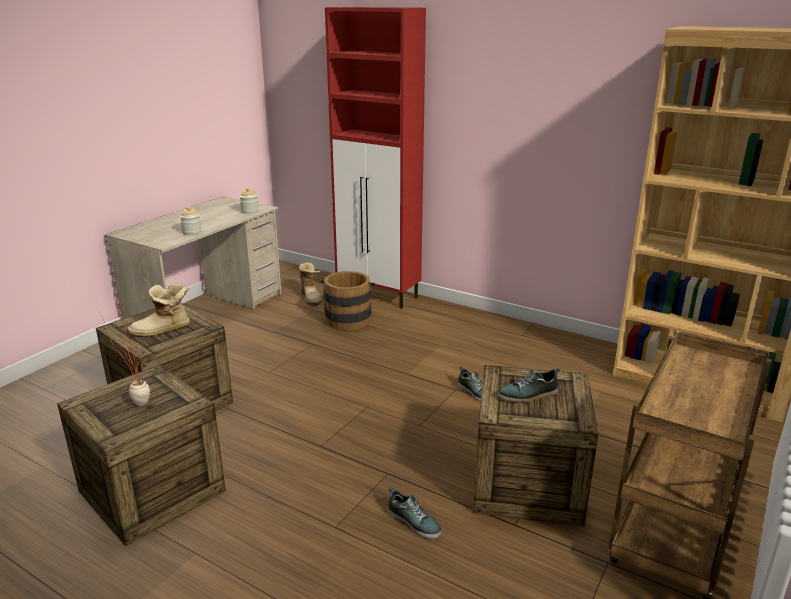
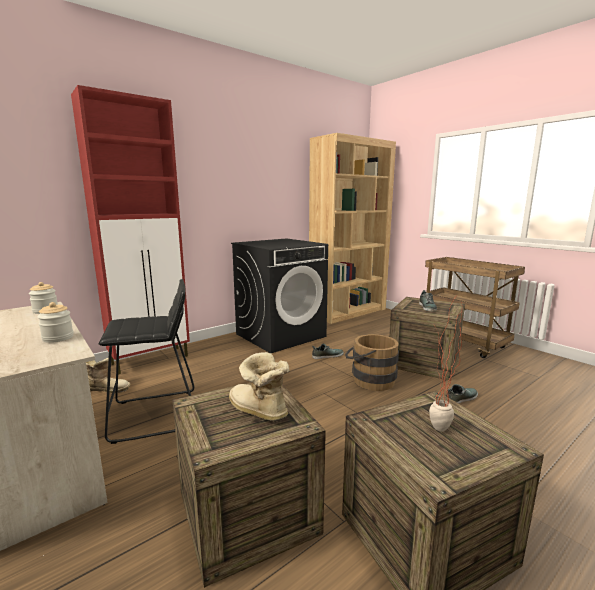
camera: 70 degrees left, 10 degrees down
(163, 331) = (257, 411): boot -> boot turned 135 degrees clockwise
(280, 331) = (156, 415): none -> black stool
(348, 318) = (176, 378): brown bucket -> brown bucket (369, 380)
(516, 345) = (281, 335): none -> black washing machine

